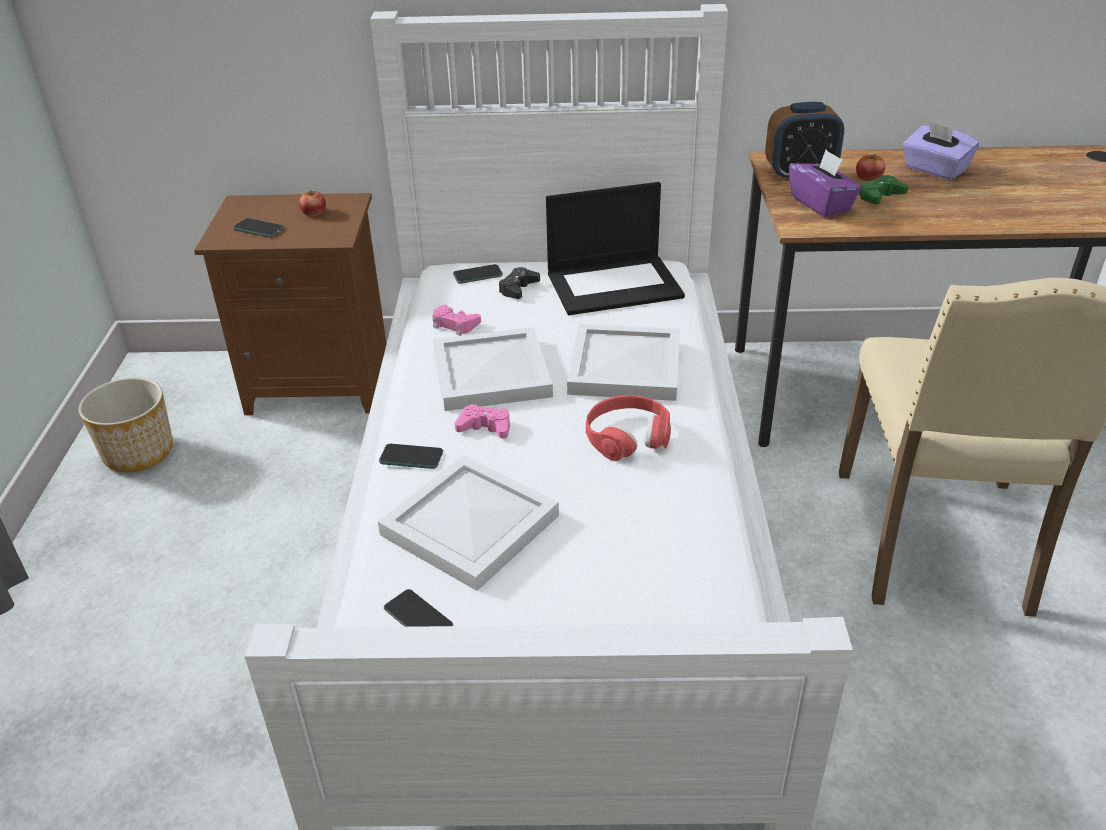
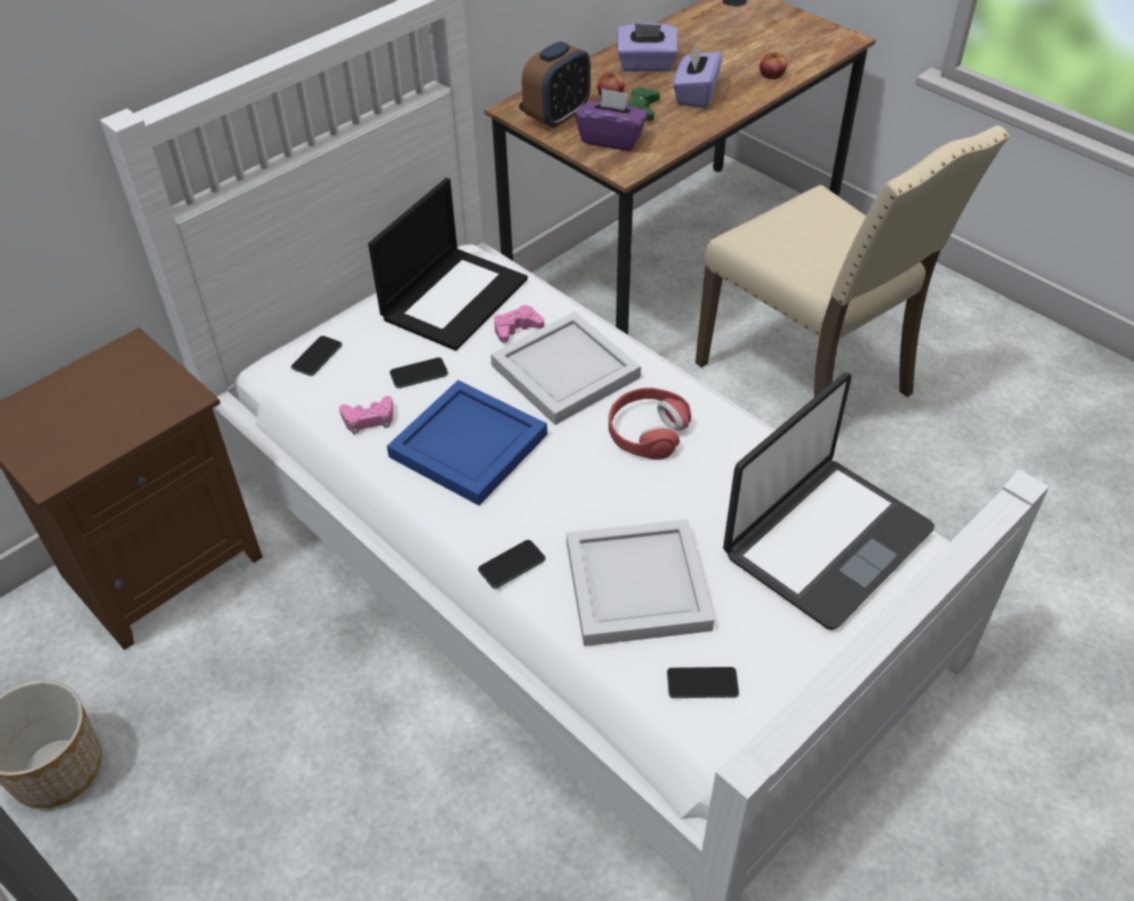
camera: 45 degrees left, 10 degrees up
(258, 229) = (77, 437): phone -> phone (419, 374)
(314, 212) = (111, 383): apple -> apple (771, 74)
(485, 427) = (532, 497): pink game controller -> pink game controller (517, 328)
(493, 372) = (468, 444): white tray -> blue tray
(518, 288) = (375, 349): black game controller -> none
(657, 597) = (825, 541): none -> laptop
(948, 203) = (695, 94): none -> purple tissue box

